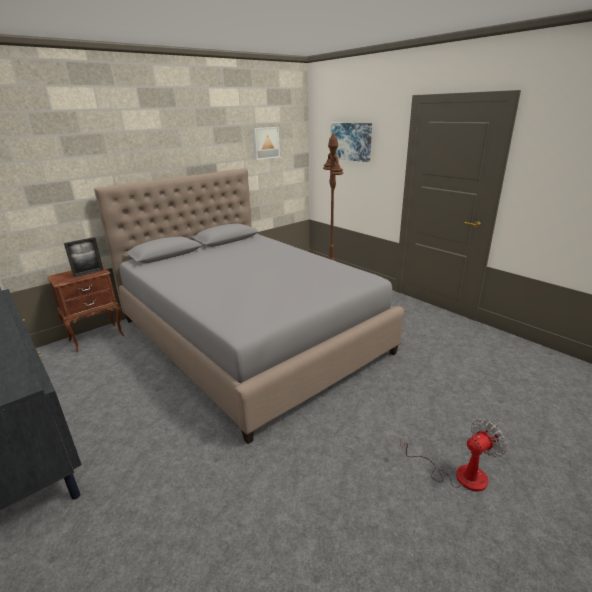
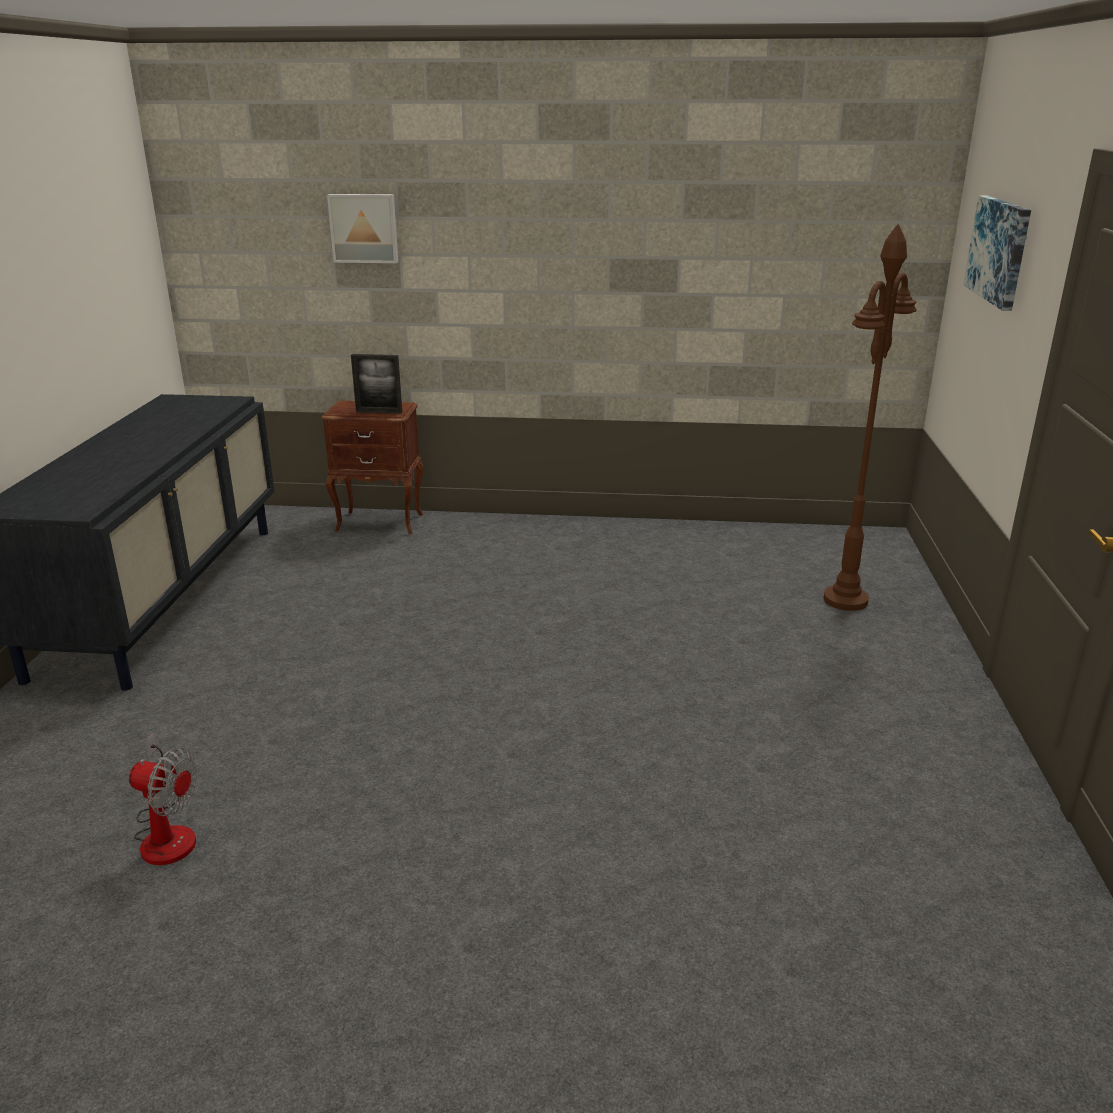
camera: 45 degrees right, 0 degrees up
(250, 335) = (562, 613): grey bed -> none
(265, 143) = (815, 227): picture -> picture (364, 228)
(459, 475) = (497, 988): fan -> fan (167, 833)

